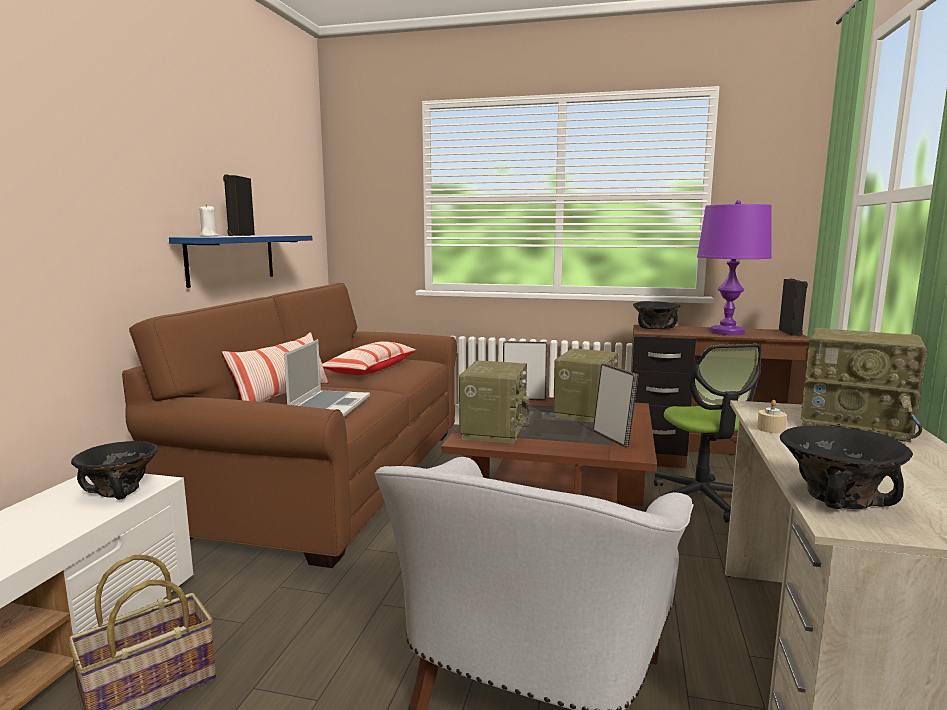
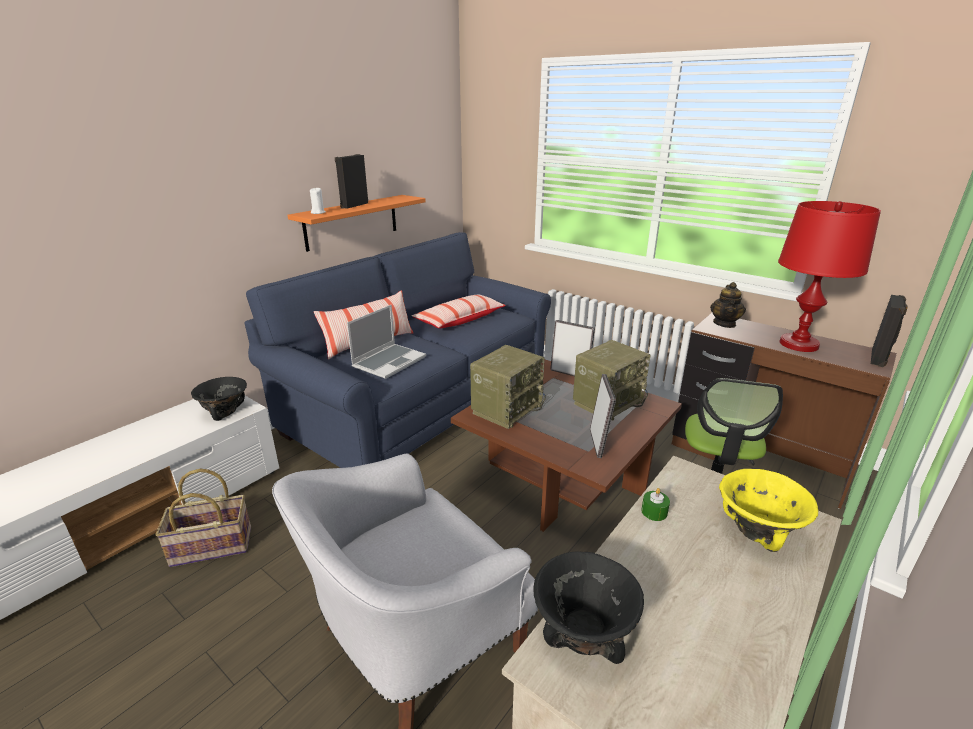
camera: 25 degrees right, 15 degrees up
(232, 259) = (352, 222): blue shelf -> orange shelf
(334, 478) = (421, 402): brown sofa -> blue sofa
(655, 328) = (724, 324): black bowl -> teapot
(727, 332) = (799, 344): purple table lamp -> red table lamp
(770, 429) = (654, 512): beige candle -> green candle
(857, 424) = (758, 530): radio -> yellow bowl

